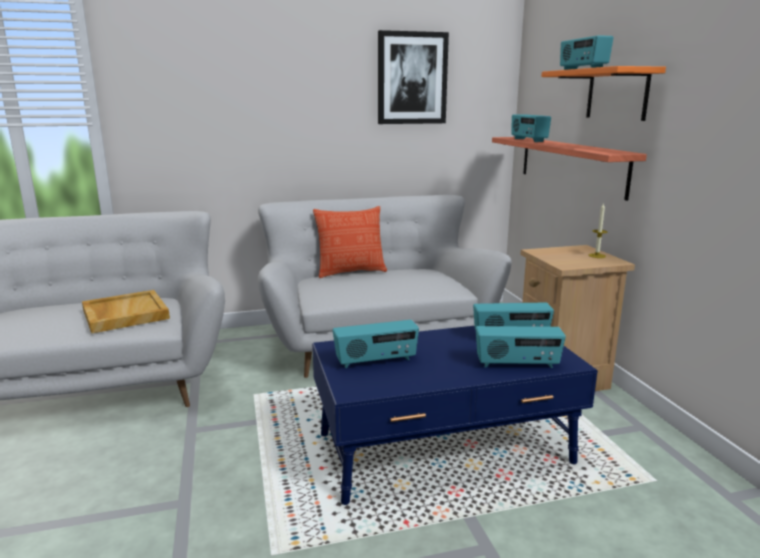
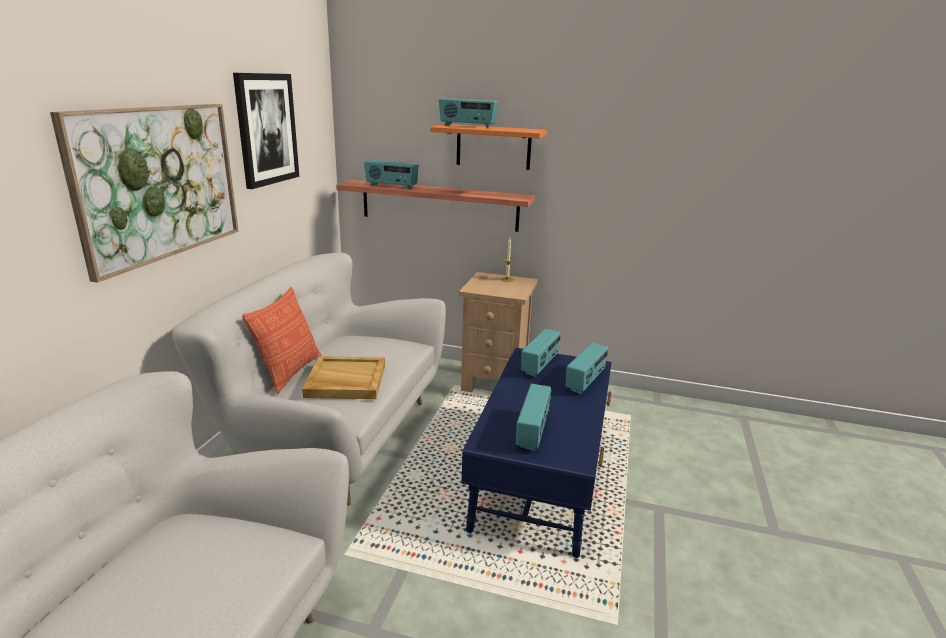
camera: 60 degrees left, 5 degrees up
(124, 314) = (193, 572): beige tray -> beige tray (345, 381)
(287, 105) = (158, 183): none -> picture

